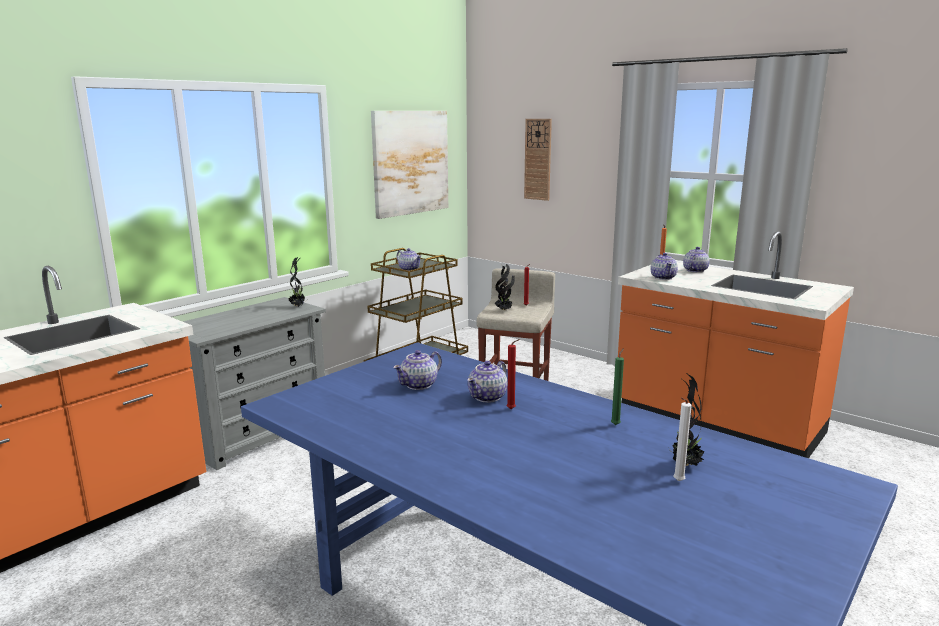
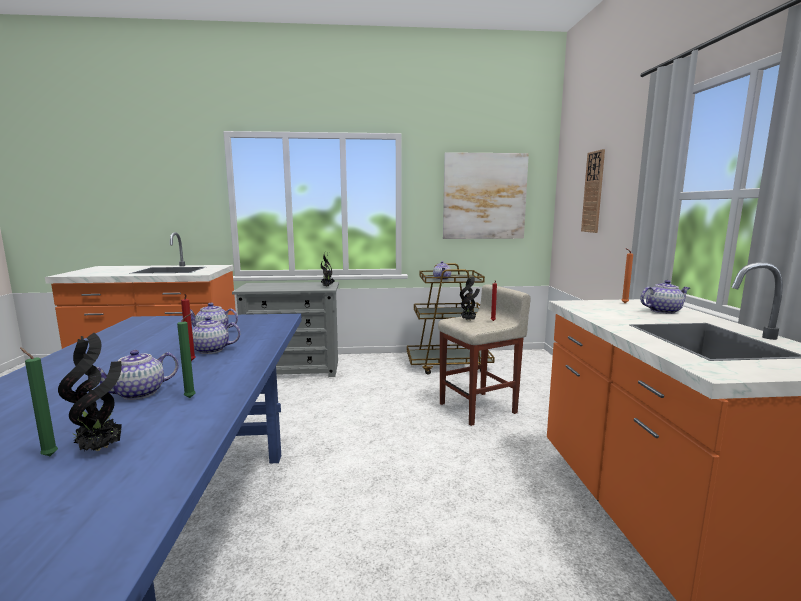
camera: 45 degrees right, 5 degrees down
(663, 277) = (595, 309): teapot -> teapot (140, 393)
(677, 481) = (48, 456): white candle -> green candle

